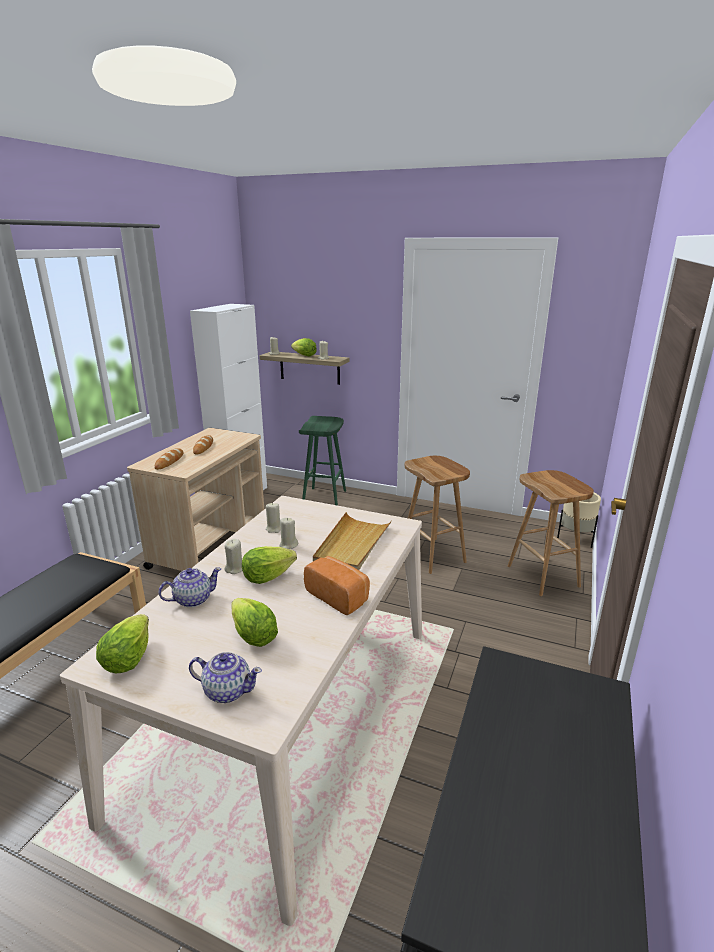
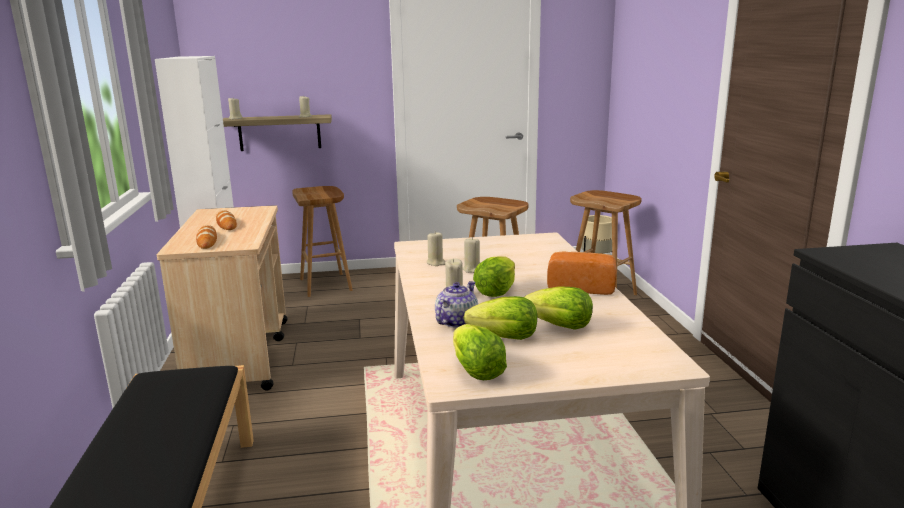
camera: 30 degrees left, 5 degrees down
(227, 690) = (605, 359): teapot -> none
(304, 355) = (277, 117): lettuce -> lettuce (505, 338)
(324, 498) = (326, 285): green stool -> brown stool
(352, 544) = (528, 256): beige tray -> none

